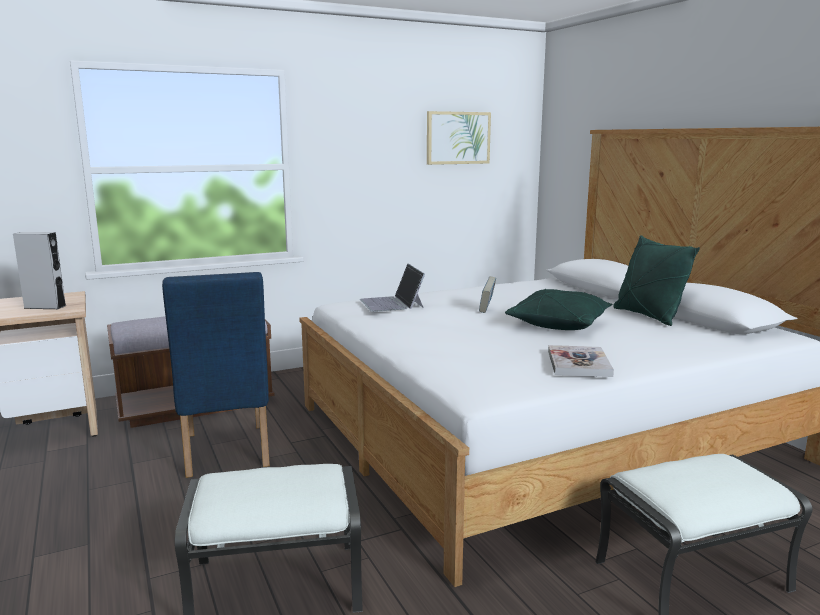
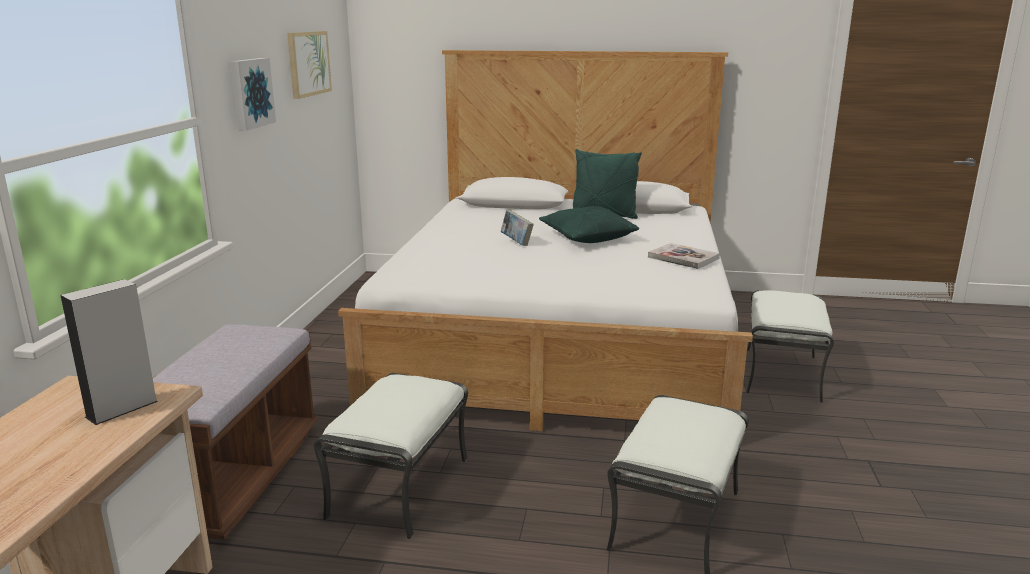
camera: 55 degrees left, 5 degrees up
(226, 454) = (401, 488): blue chair -> white ottoman
(361, 153) = (250, 93): none -> picture
(392, 303) = (442, 261): laptop -> none

